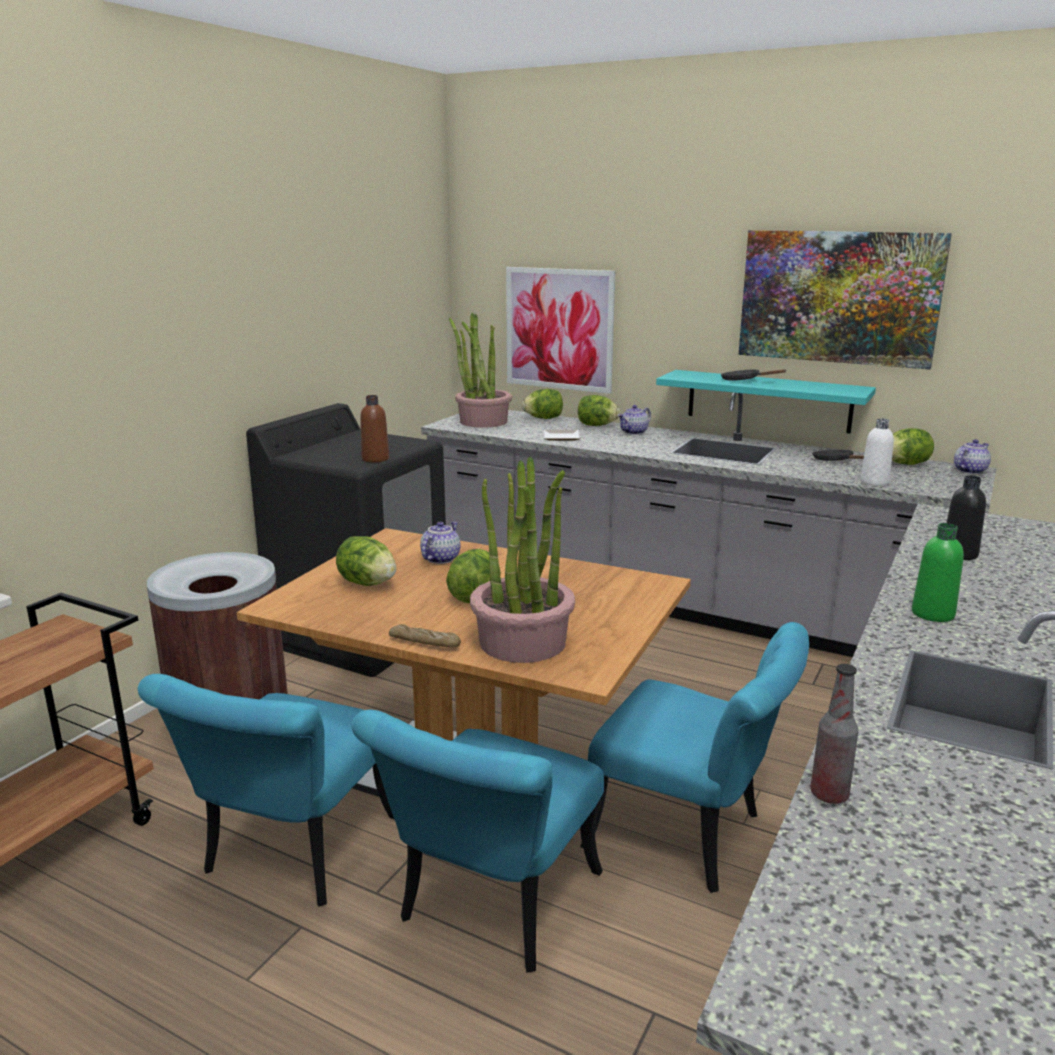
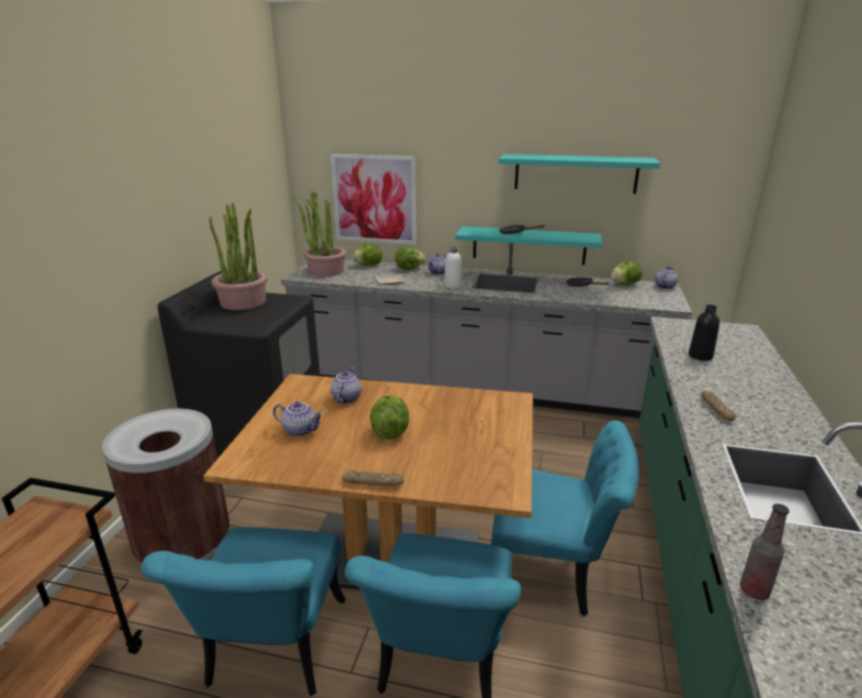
camera: 15 degrees left, 5 degrees up
(367, 583) = (300, 430): lettuce -> teapot
(375, 459) = (269, 318): brown bottle -> none
(523, 642) = (446, 470): potted plant -> potted plant (243, 302)
(838, 297) = (575, 173): picture -> turquoise shelf
(874, 482) = (615, 301): white bottle -> white bottle (452, 286)
(933, 614) = (716, 409): green bottle -> bread

